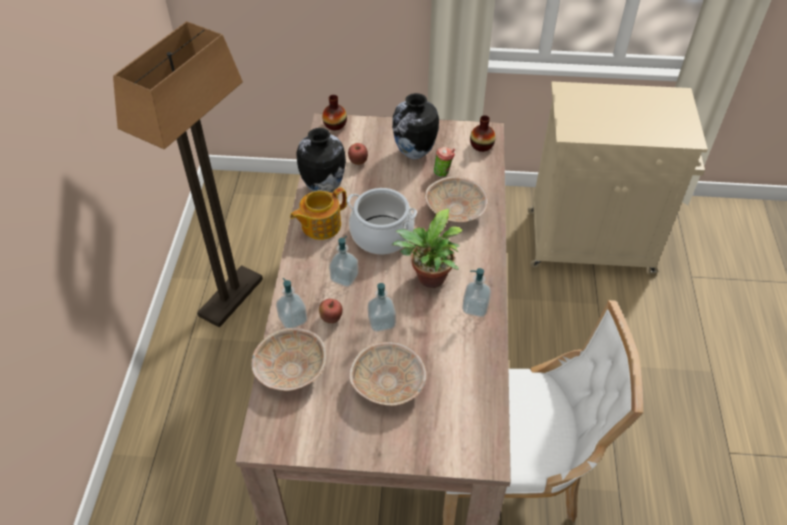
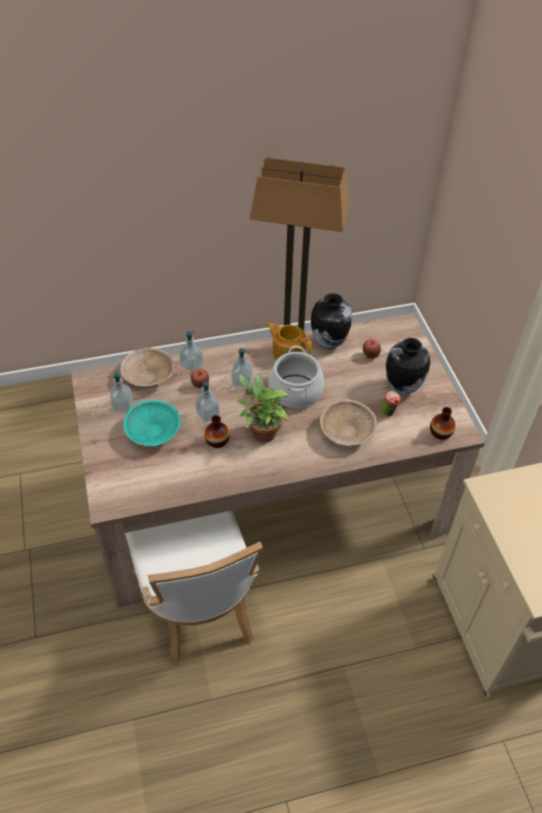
camera: 70 degrees right, 0 degrees up
(335, 125) = (406, 329): vase -> vase (217, 440)
(389, 384) = (153, 433): beige bowl -> turquoise bowl
(475, 307) = (245, 468): soap dispenser -> soap dispenser (122, 405)

